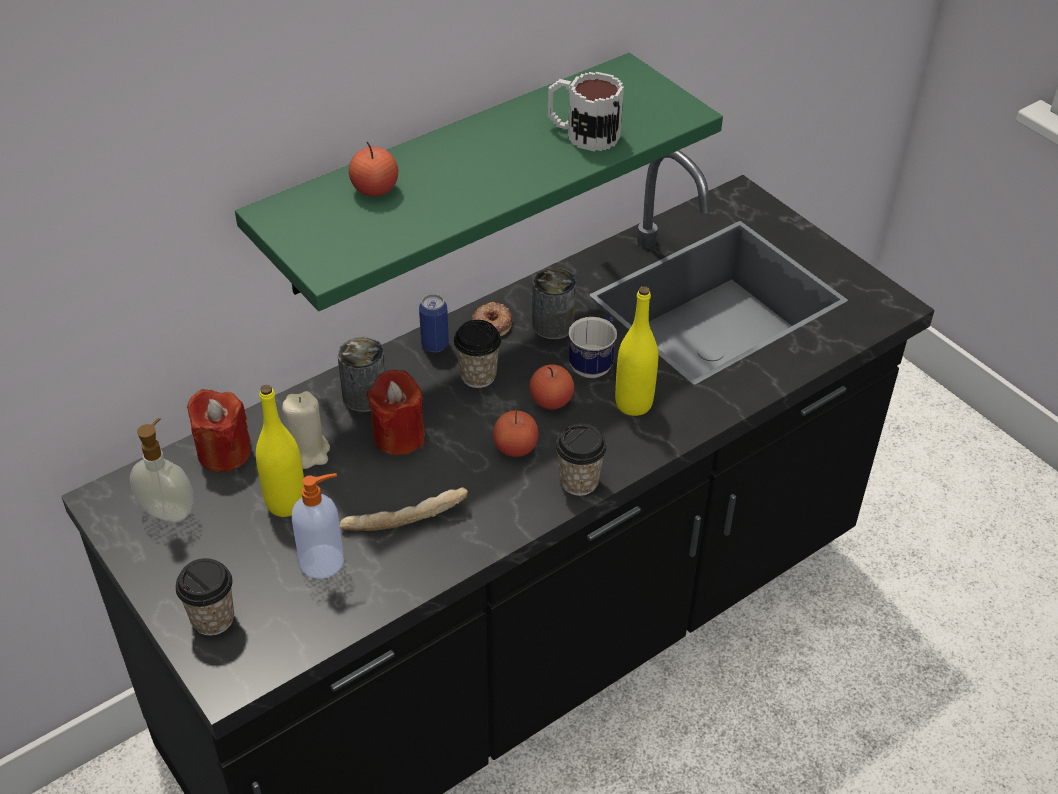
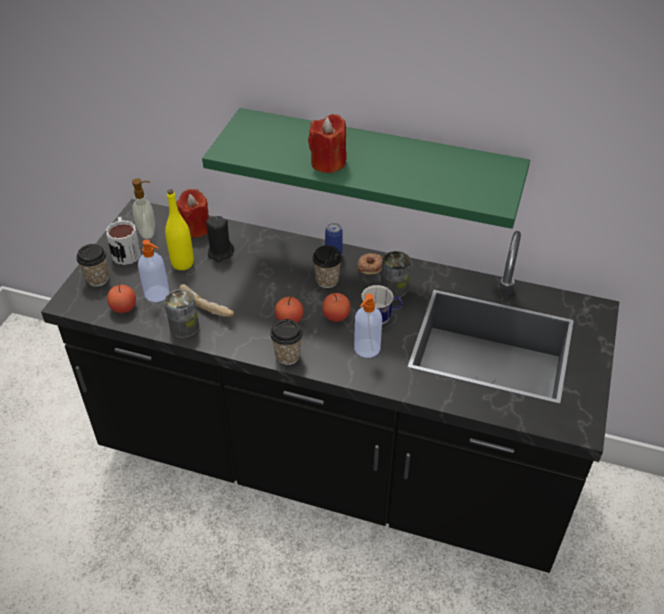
camera: 55 degrees right, 0 degrees up
(308, 452) = (220, 253): beige candle -> black candle
(365, 396) = (274, 250): can -> can (184, 327)
(375, 189) = (299, 136): apple -> apple (123, 307)
(398, 436) = (258, 276): red candle -> red candle (328, 163)
(582, 133) = (428, 176): mug -> mug (126, 250)
(633, 404) = (366, 349): yellow bottle -> soap dispenser

